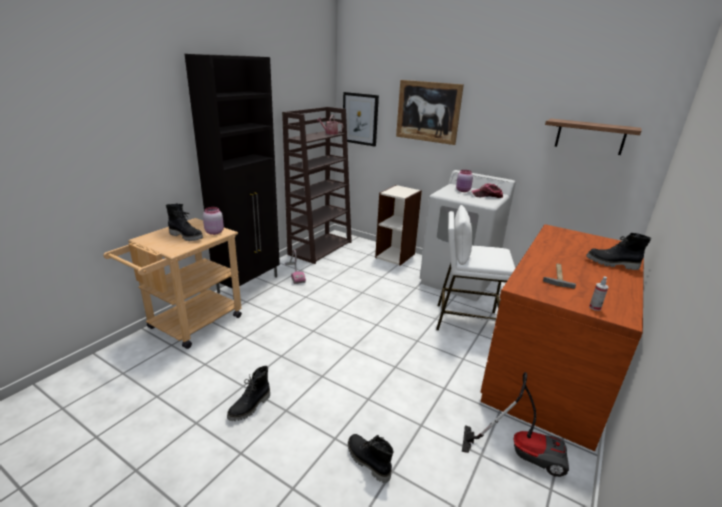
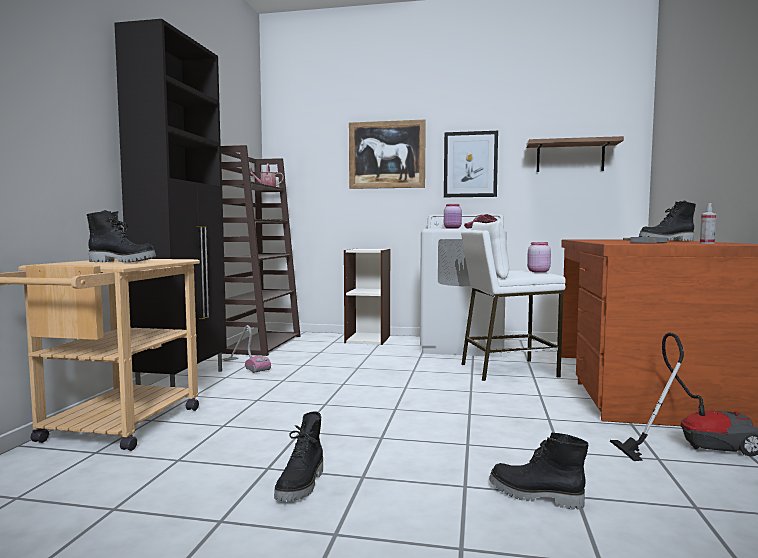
camera: 20 degrees left, 20 degrees down
(214, 232) = (163, 260): pink jar -> pink jar (537, 272)
(360, 119) = (298, 175): picture -> picture (470, 164)

